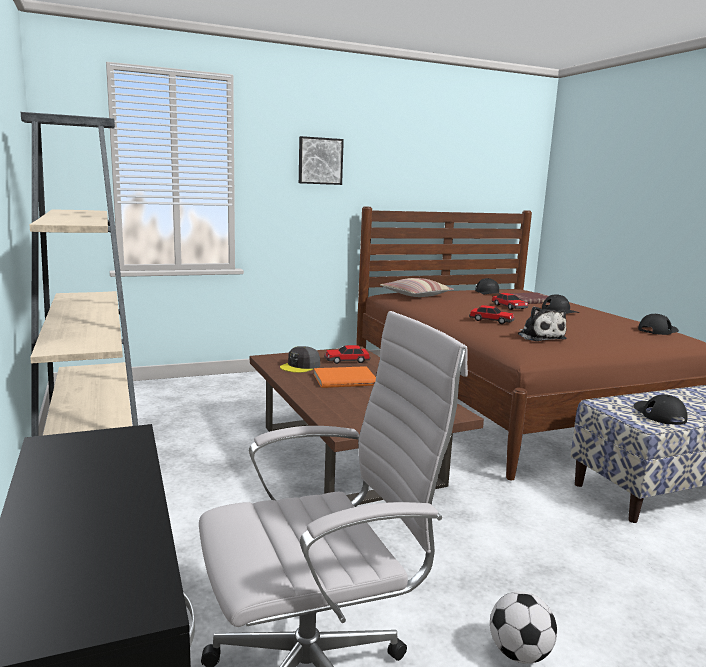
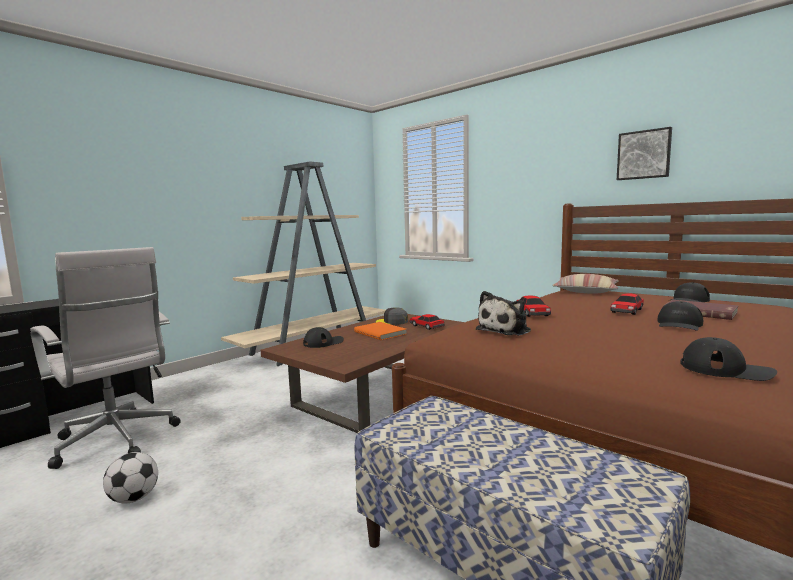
camera: 65 degrees right, 5 degrees down
(320, 161) = (531, 167): picture -> picture (644, 155)
(659, 414) = (438, 435): black cap -> black cap (323, 342)

